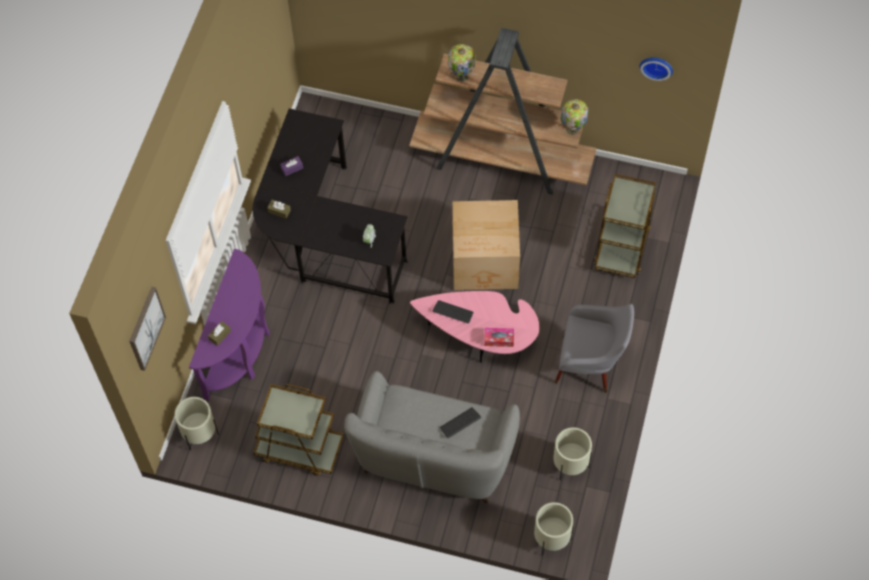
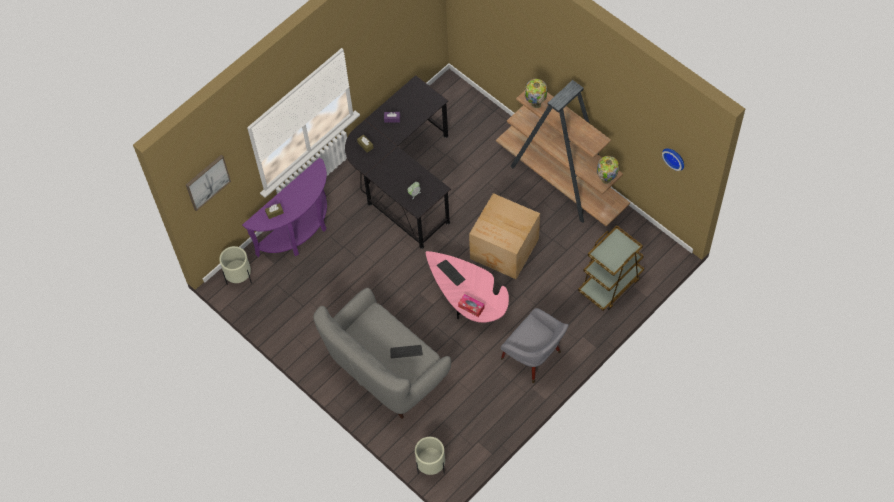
camera: 30 degrees right, 0 degrees up
(299, 448) = (298, 318): brown cart -> none
(570, 465) = (475, 421): beige planter -> none

